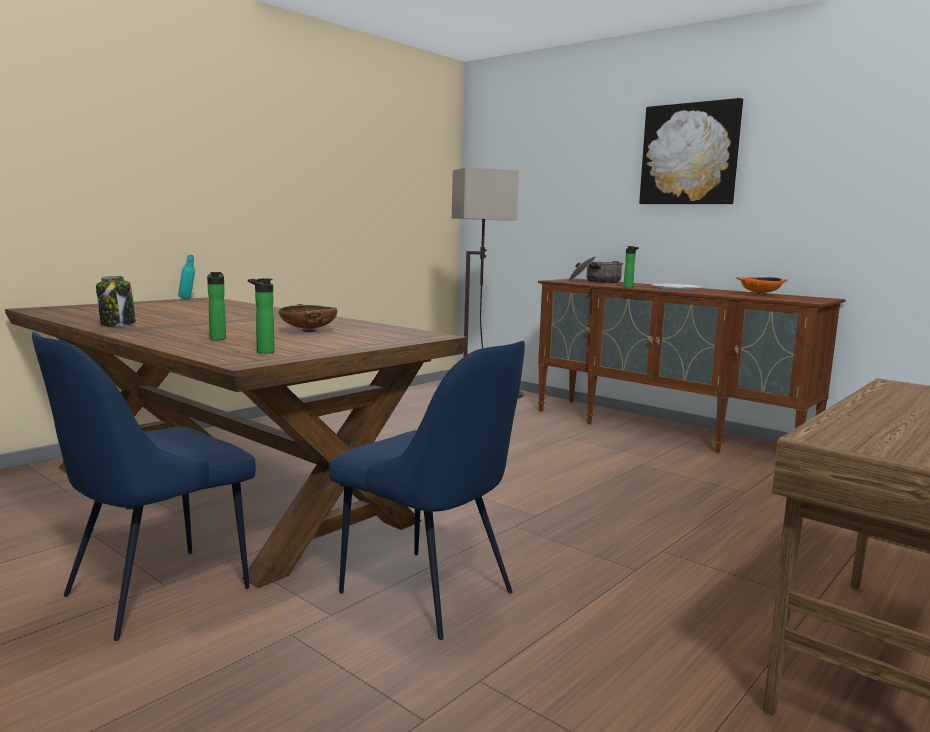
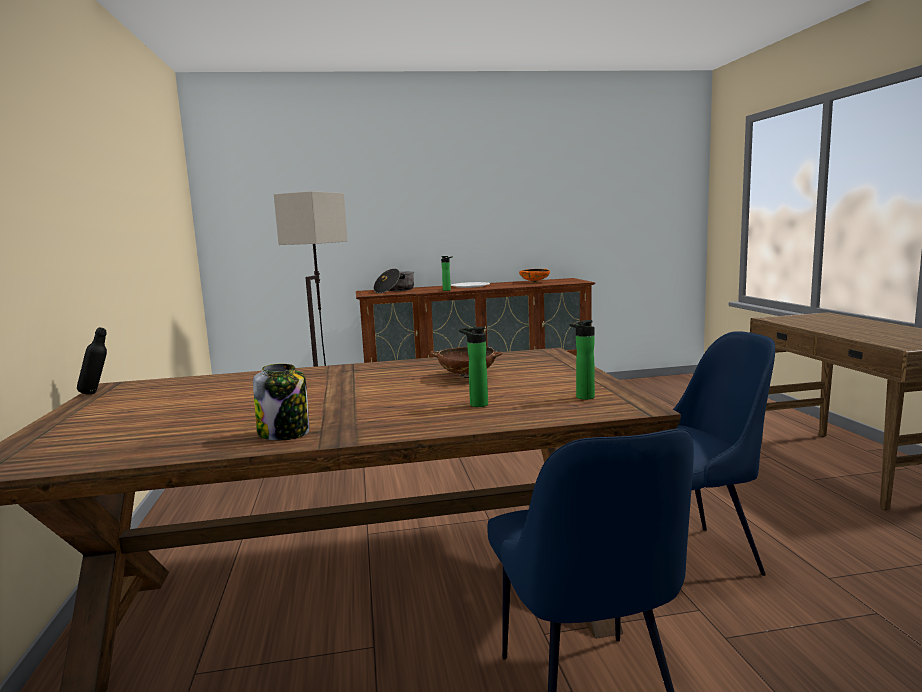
camera: 50 degrees left, 0 degrees up
(188, 299) = (97, 393): turquoise bottle -> black bottle
(690, 154) = (449, 178): picture -> none

